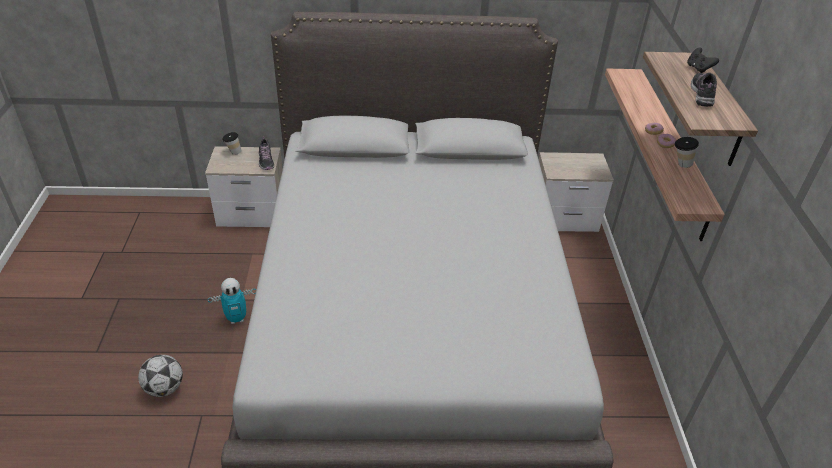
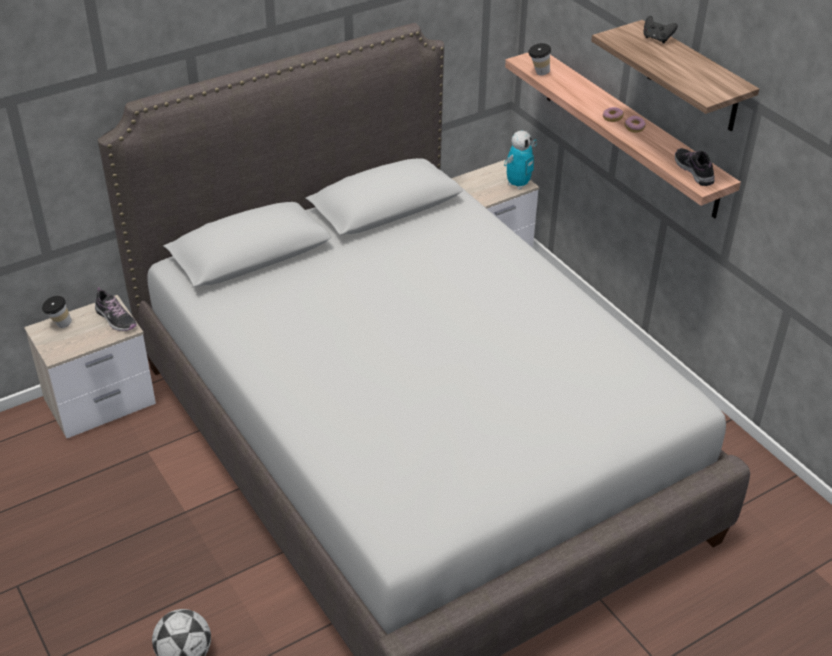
camera: 30 degrees left, 0 degrees up
(236, 318) = (200, 536): toy robot -> toy robot (518, 184)
(680, 164) = (664, 145): cup -> cup (538, 73)
(702, 94) = (684, 66): shoe -> shoe (694, 171)

